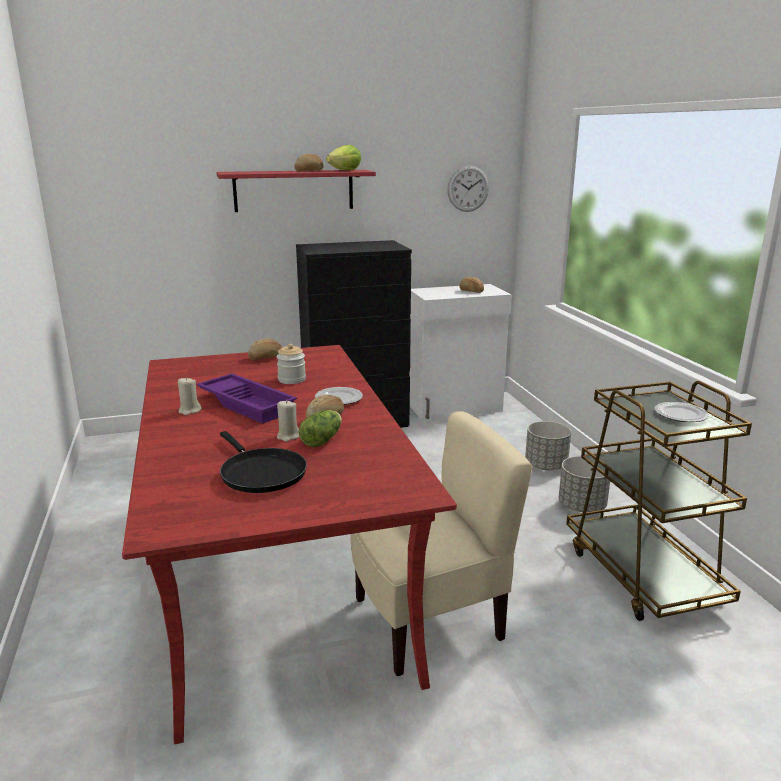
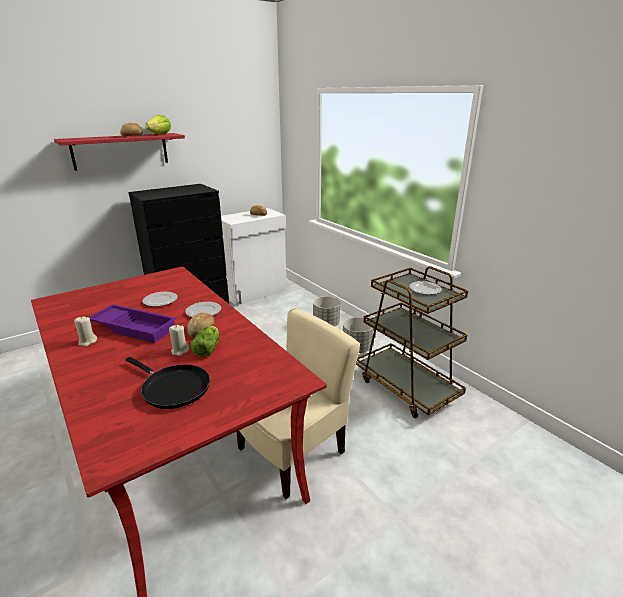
camera: 20 degrees left, 5 degrees up
(266, 358) = (131, 284): bread -> none
(292, 380) = (160, 301): jar -> plate
(468, 188) = (247, 144): wall clock -> none

